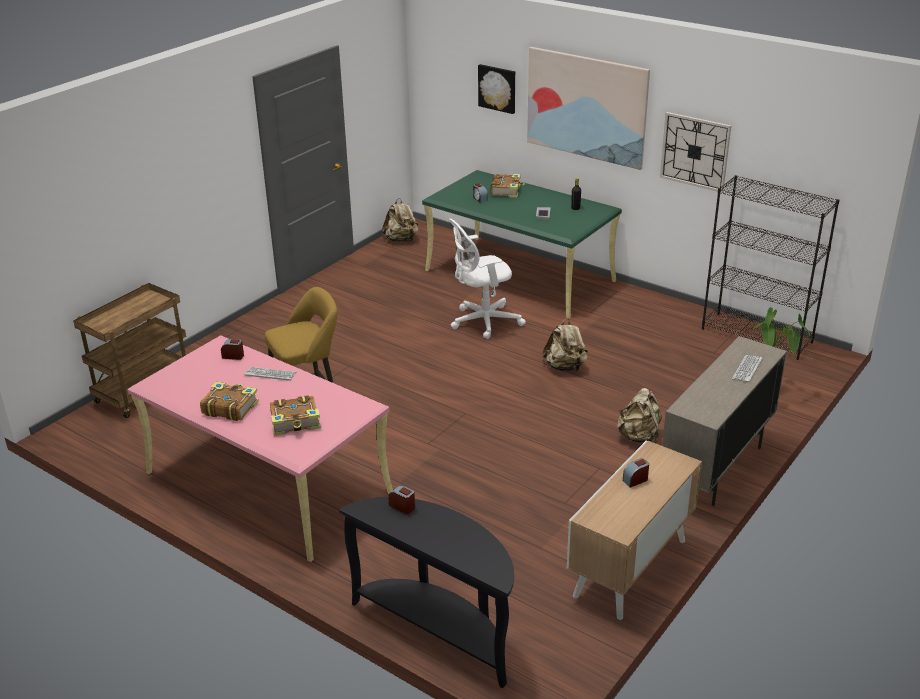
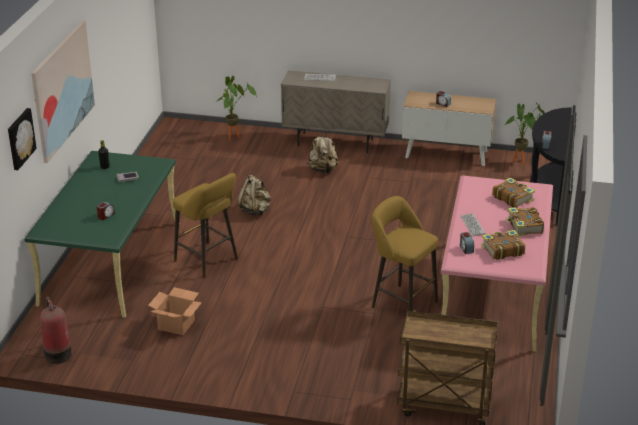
camera: 115 degrees left, 0 degrees up
(393, 290) = (175, 324): none -> cardboard box
(401, 240) = (57, 354): beige backpack -> fire extinguisher
(482, 322) = (208, 261): white office chair -> yellow stool
(506, 190) = (79, 206): book -> book (502, 250)
(557, 647) = (522, 163): none -> potted plant
(695, 151) = (105, 60): wall clock -> none
(757, 335) = (161, 147): black bookcase -> none

